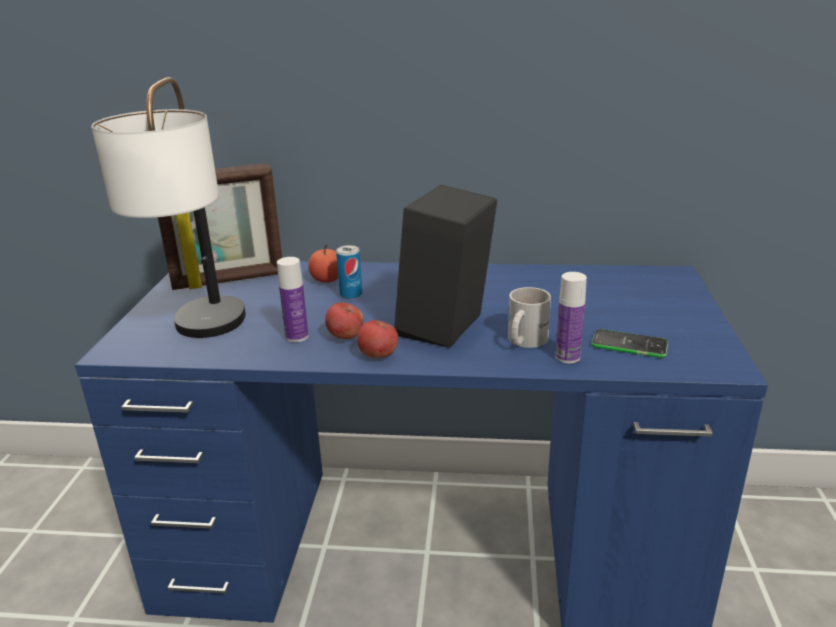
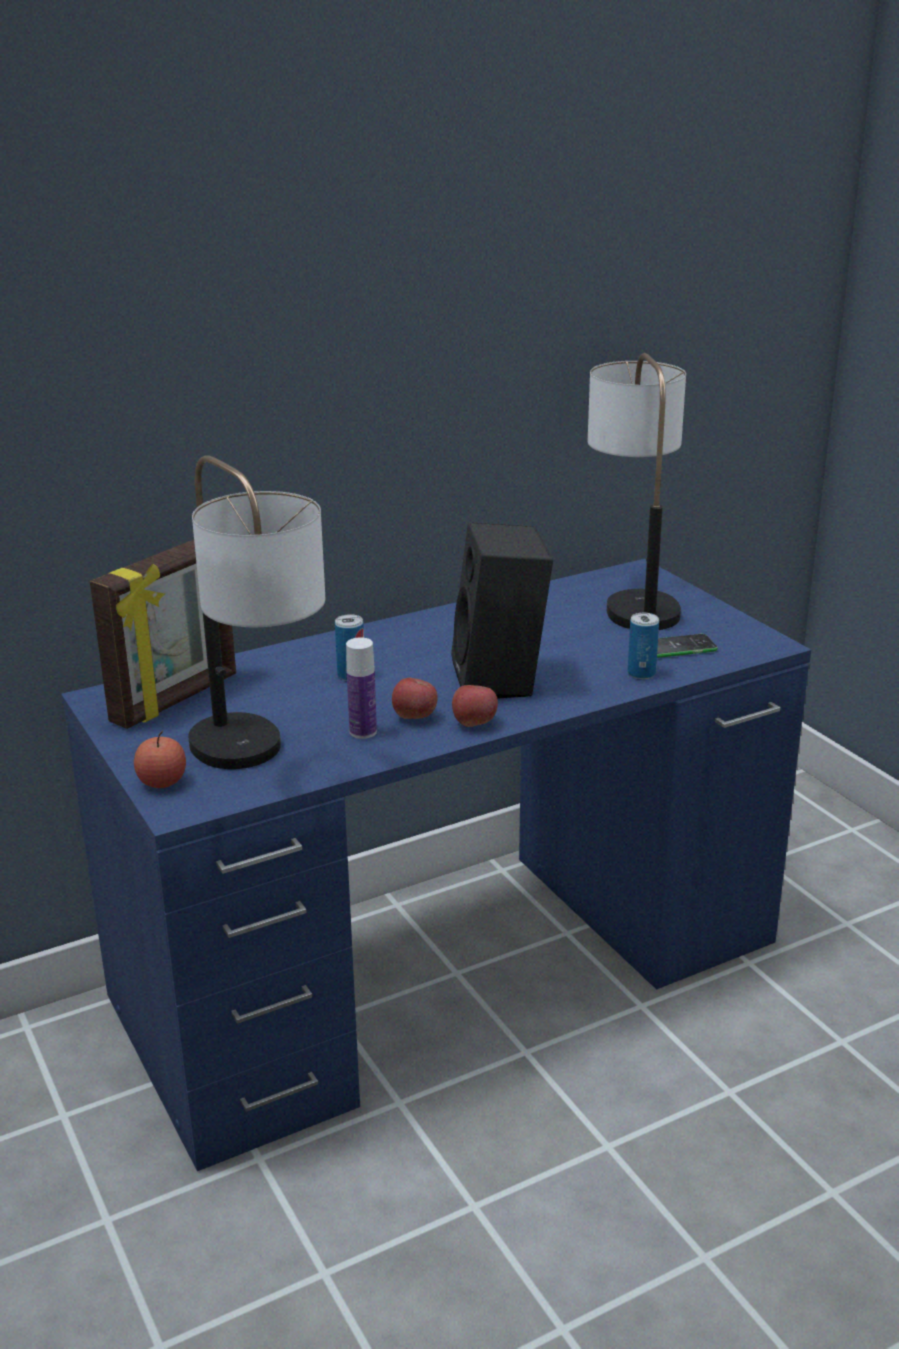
camera: 35 degrees left, 0 degrees up
(327, 280) = (297, 667): apple -> apple (162, 782)
(523, 341) = (586, 670): white mug -> none
(567, 357) = (641, 673): bottle -> can
(642, 293) = (633, 597): none -> table lamp

